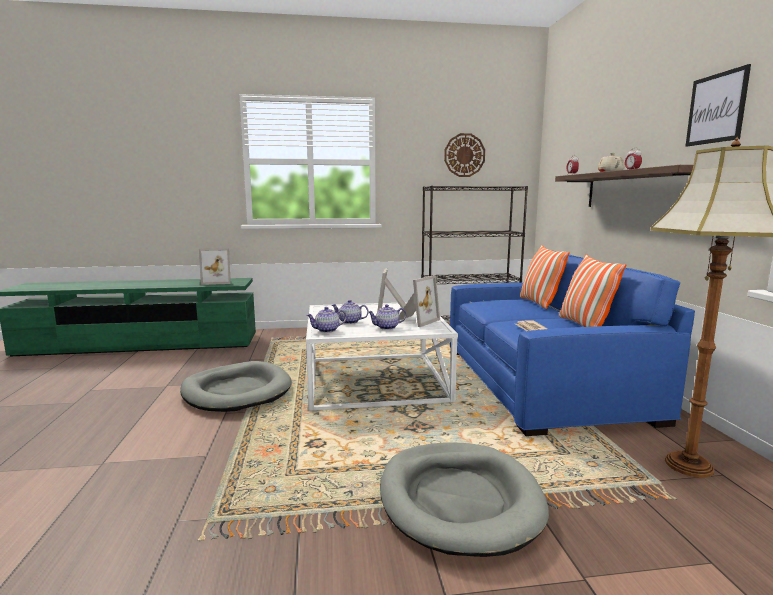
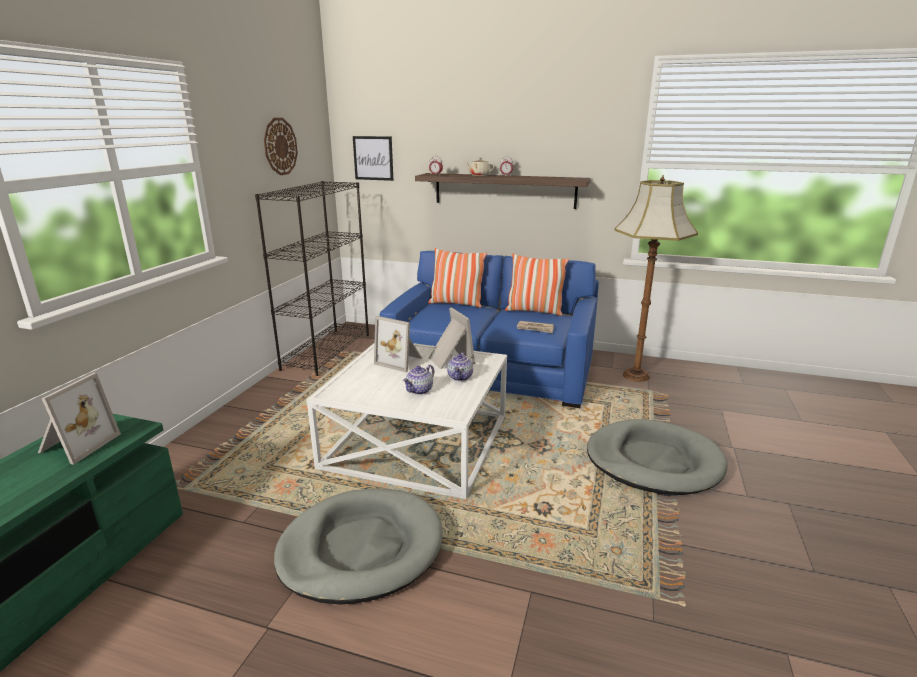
camera: 65 degrees left, 10 degrees up
(327, 330) = (444, 408): teapot -> none
(716, 108) = (579, 136): picture -> picture (373, 158)

